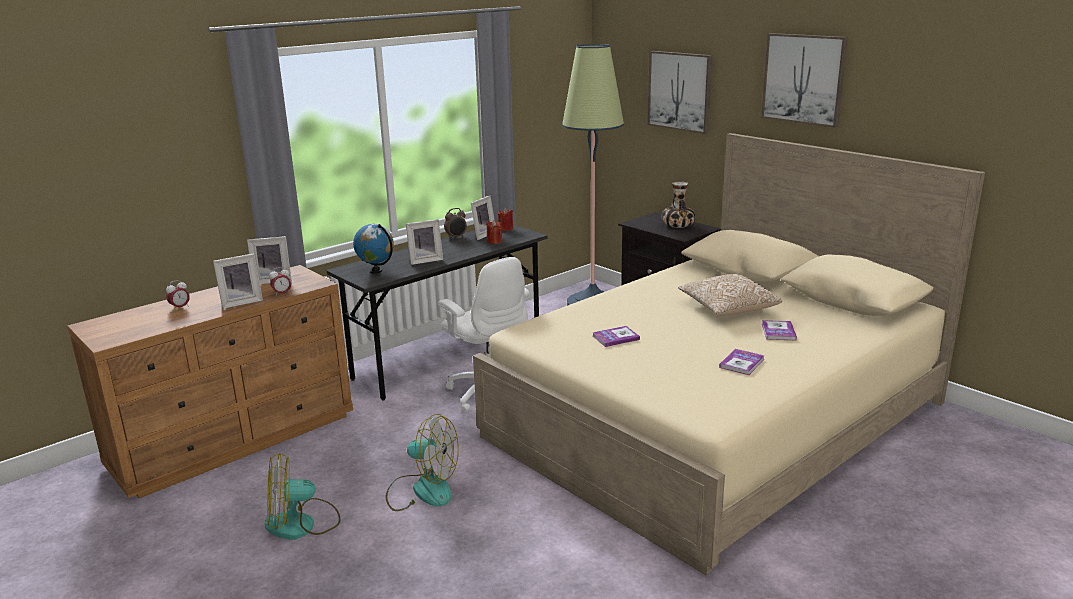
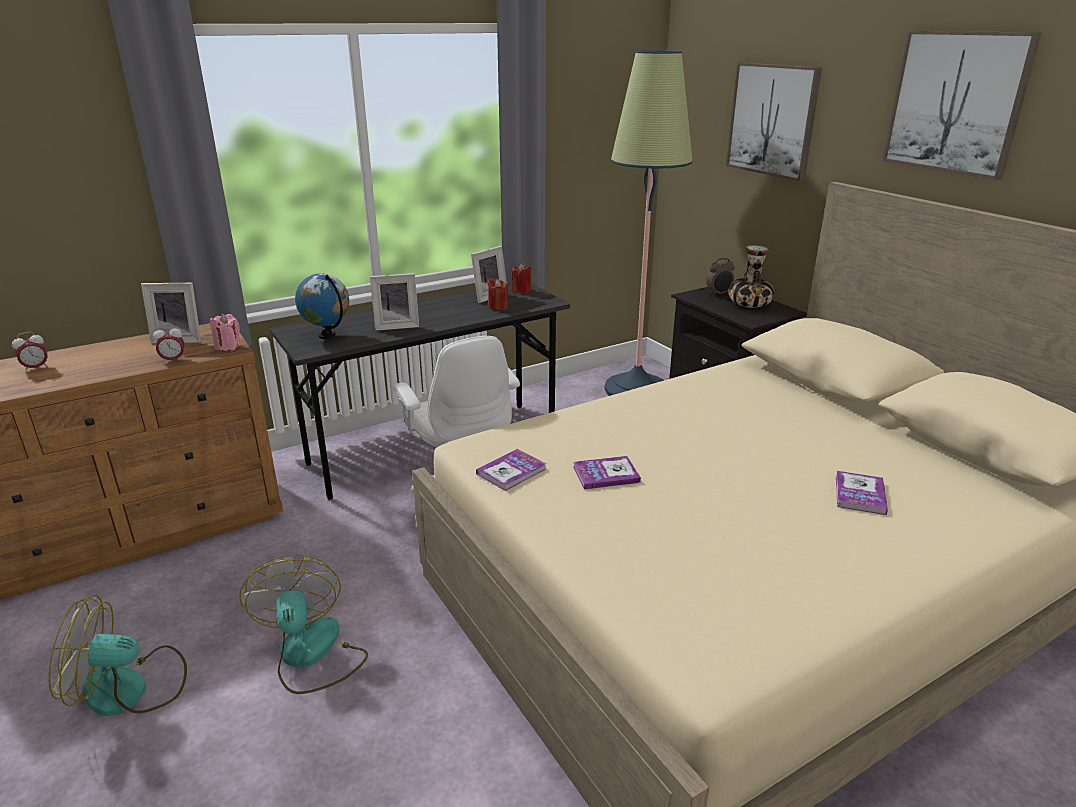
camera: 10 degrees right, 5 degrees up
(241, 302) = (114, 367): picture frame -> none
(315, 282) = (228, 346): none -> pink candle
(422, 490) = (311, 655): fan -> fan turned 135 degrees counterclockwise
(456, 237) = (454, 297): alarm clock -> alarm clock (719, 294)
(727, 308) = (788, 441): pillow -> none
(742, 363) = (787, 551): book -> book (511, 471)

